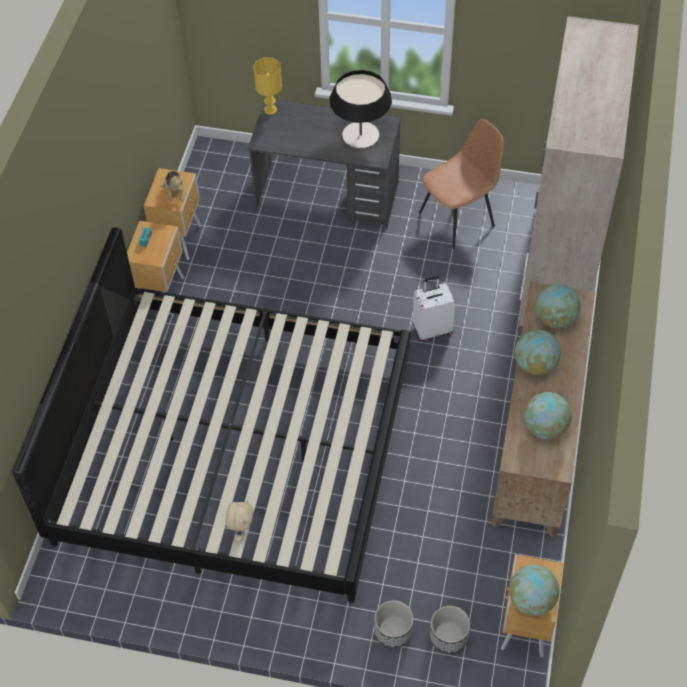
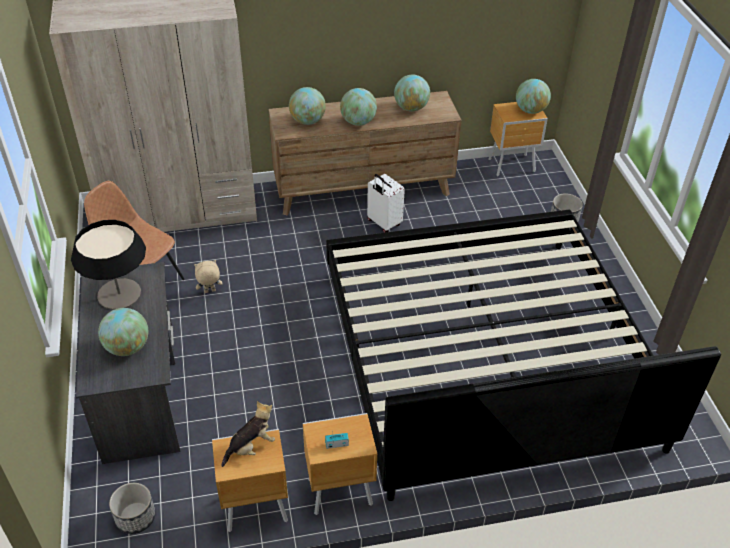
camera: 115 degrees left, 10 degrees down
(241, 531) = (582, 280): beige plush toy -> beige plush toy (210, 291)
(270, 110) = (97, 384): yellow table lamp -> none
(297, 131) = (127, 347): none -> globe
(432, 329) = (285, 269): white suitcase -> white suitcase (383, 223)
(448, 636) = (545, 195): planter -> planter (135, 518)

